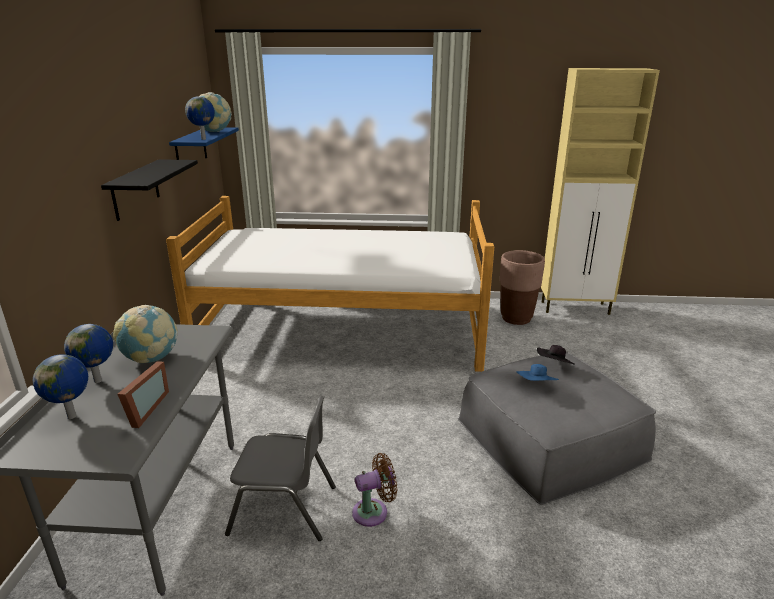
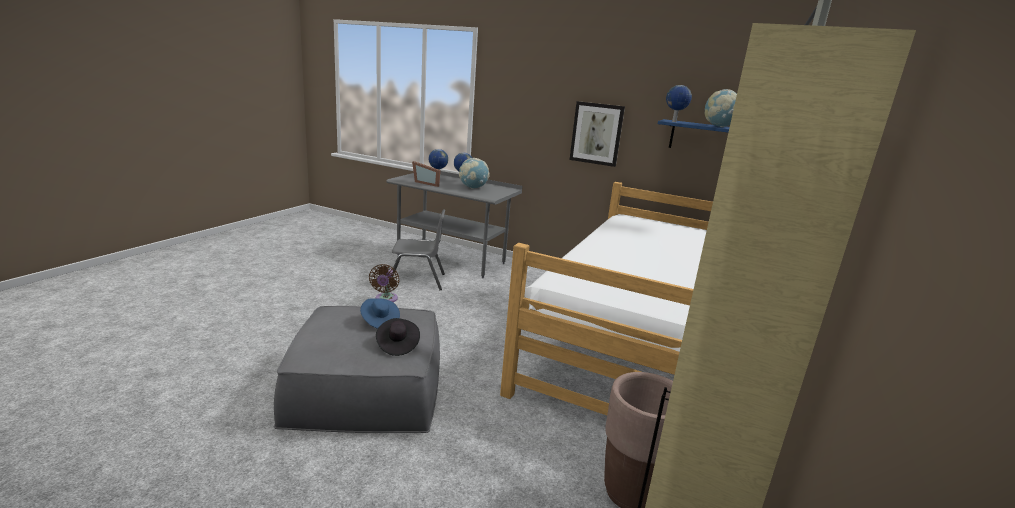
camera: 110 degrees right, 5 degrees down
(135, 189) = (596, 133): black shelf -> picture
(284, 509) = (416, 281): grey chair -> grey chair turned 120 degrees counterclockwise

